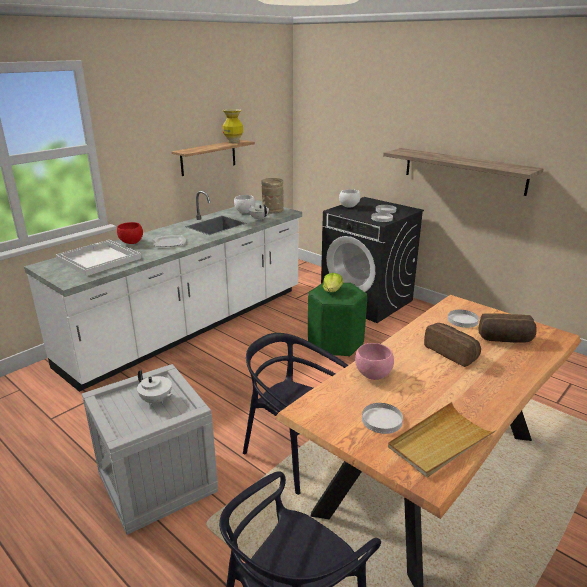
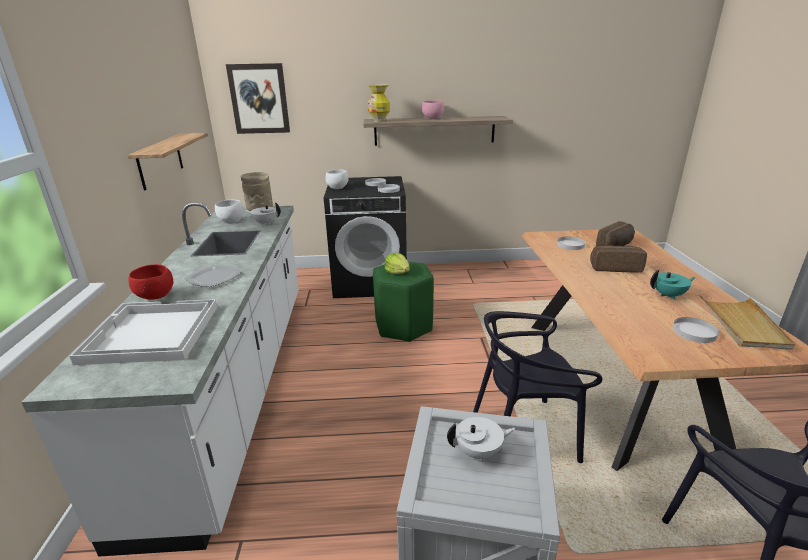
camera: 45 degrees left, 0 degrees up
(233, 142) = (183, 136): vase -> vase (379, 121)
(325, 118) = (259, 99): none -> picture
(373, 375) = (619, 306): pink bowl -> pink bowl (433, 118)
(438, 392) = (668, 295): none -> turquoise teapot

